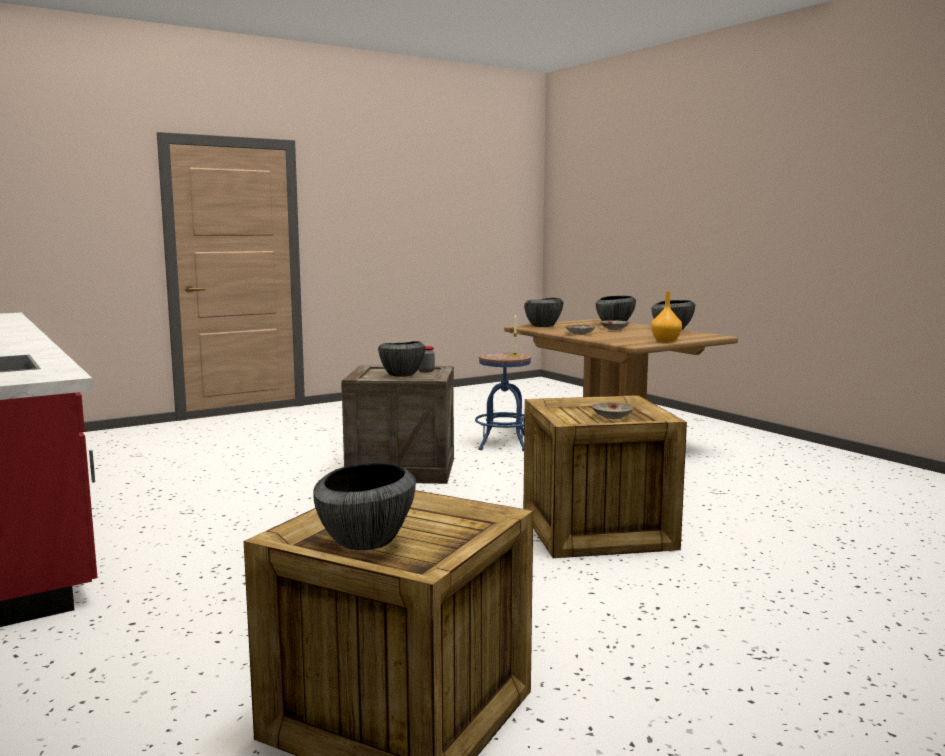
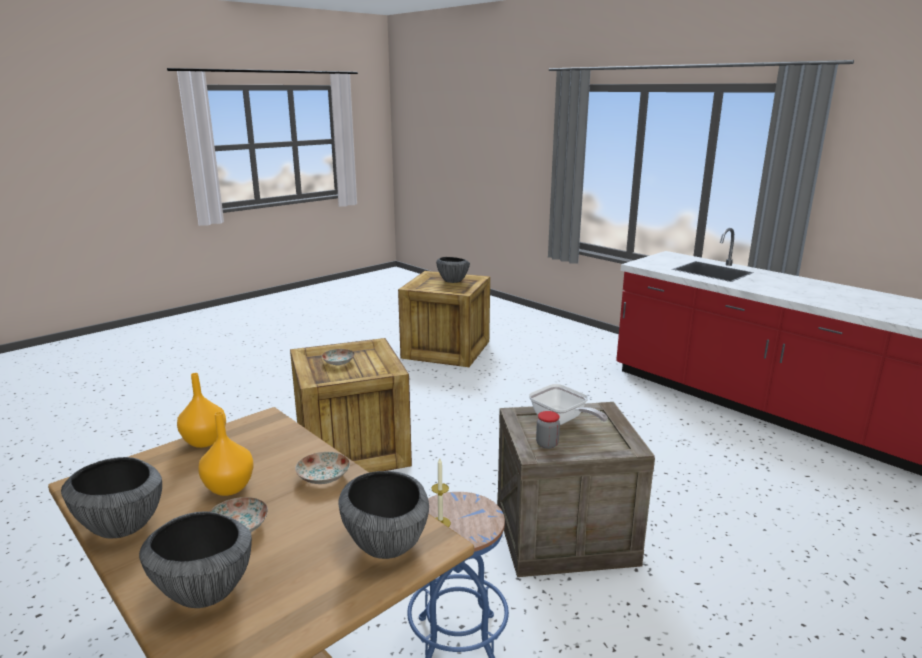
camera: 170 degrees right, 10 degrees up
(402, 375) = (561, 420): bowl -> frying pan
(631, 333) = (228, 488): none -> orange vase

